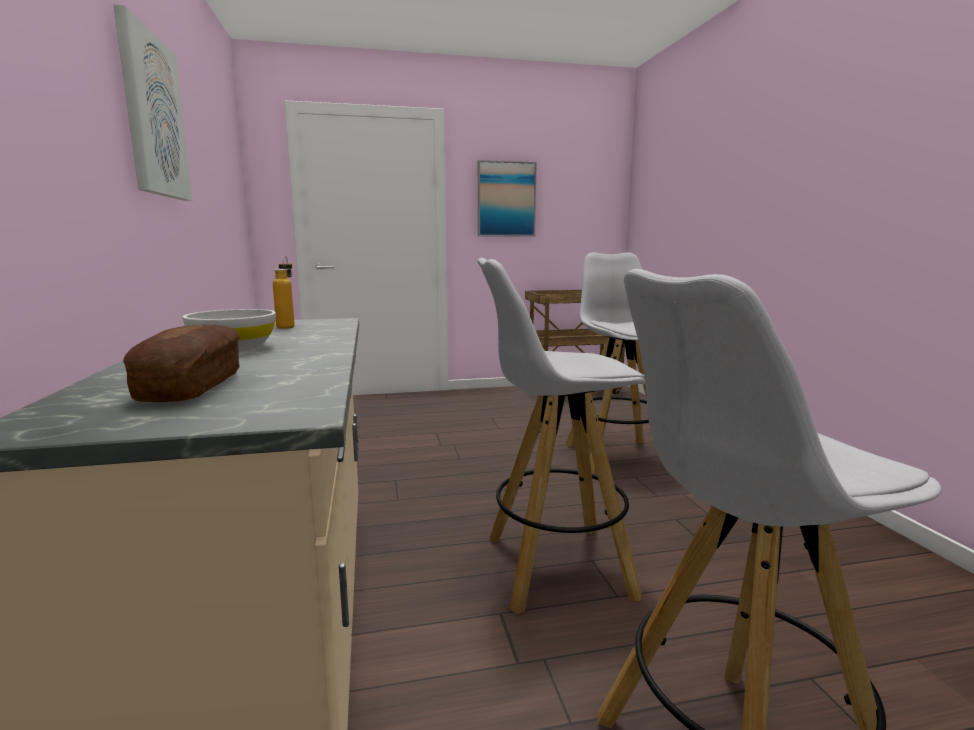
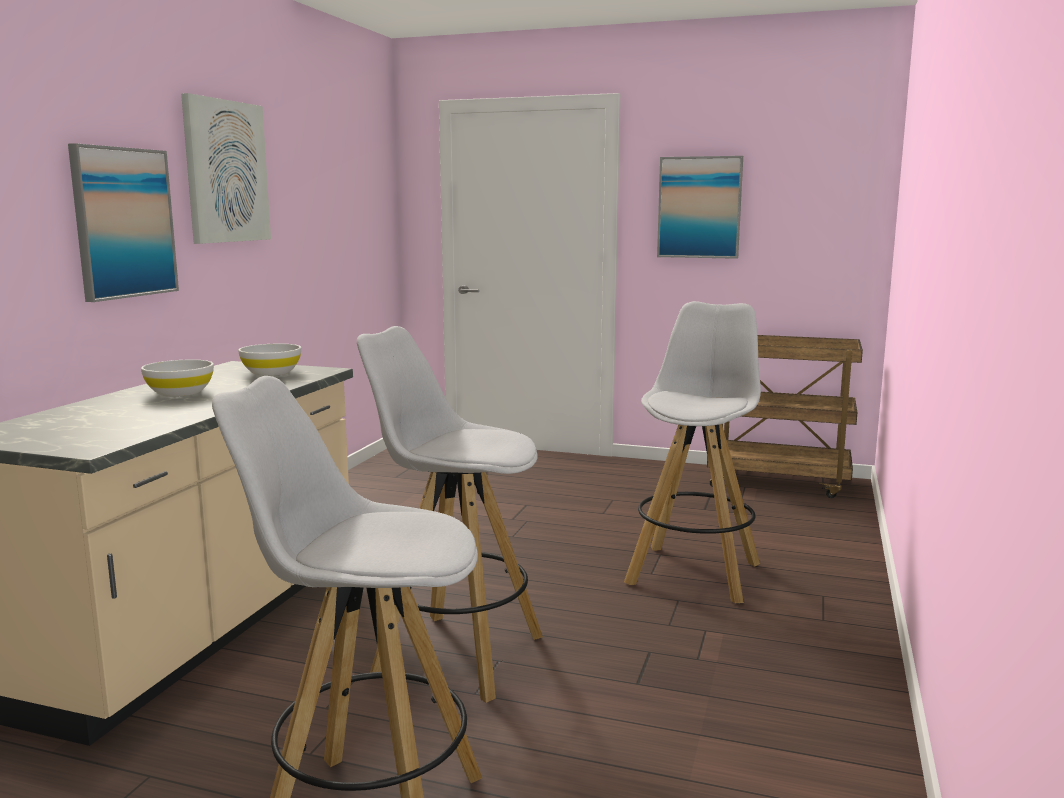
camera: 30 degrees right, 0 degrees up
(80, 144) = (123, 223): none -> picture
(192, 387) = (86, 422): bread -> none
(287, 326) = (271, 373): bottle -> white bowl

